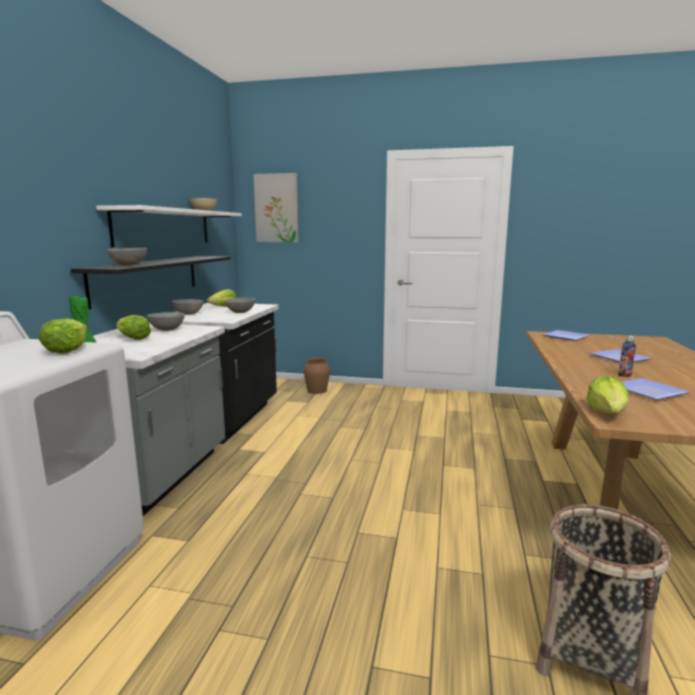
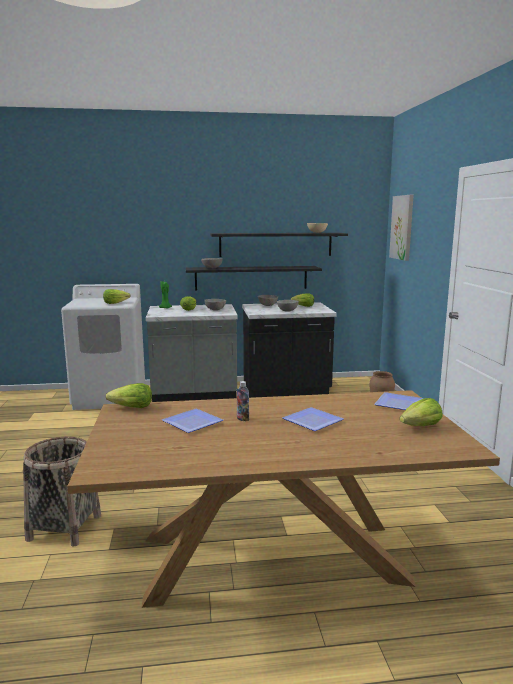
camera: 70 degrees right, 0 degrees up
(165, 227) = (275, 244): white shelf -> black shelf
(617, 340) = (421, 427): none -> lettuce

